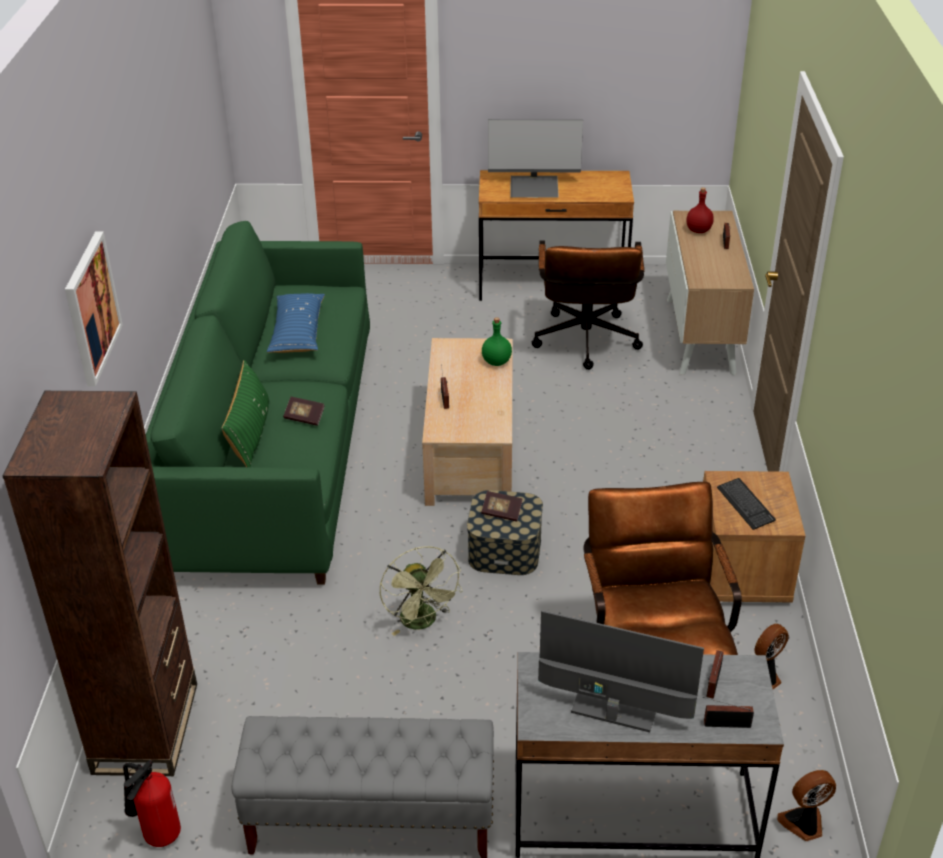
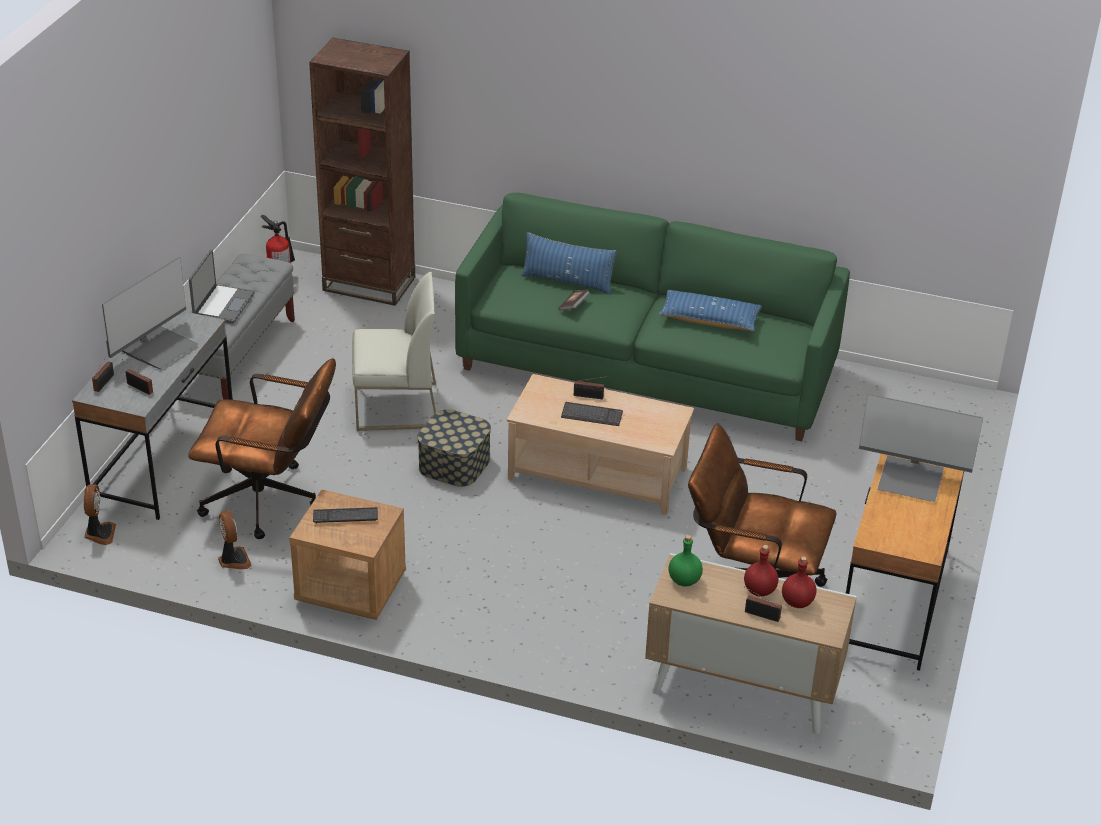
camera: 105 degrees right, 0 degrees up
(91, 308) = (530, 84): picture -> none
(250, 434) = (567, 281): green pillow -> blue pillow
(390, 751) = (222, 305): none -> laptop
(422, 622) = (396, 407): green fan -> white chair
(476, 391) = (592, 415): none -> keyboard
(496, 362) = (635, 436): green bottle -> green bottle (684, 580)
(501, 512) = (457, 430): book -> none
(534, 187) = (911, 479): monitor -> monitor turned 90 degrees counterclockwise
(698, 246) = (760, 590): none -> red bottle

